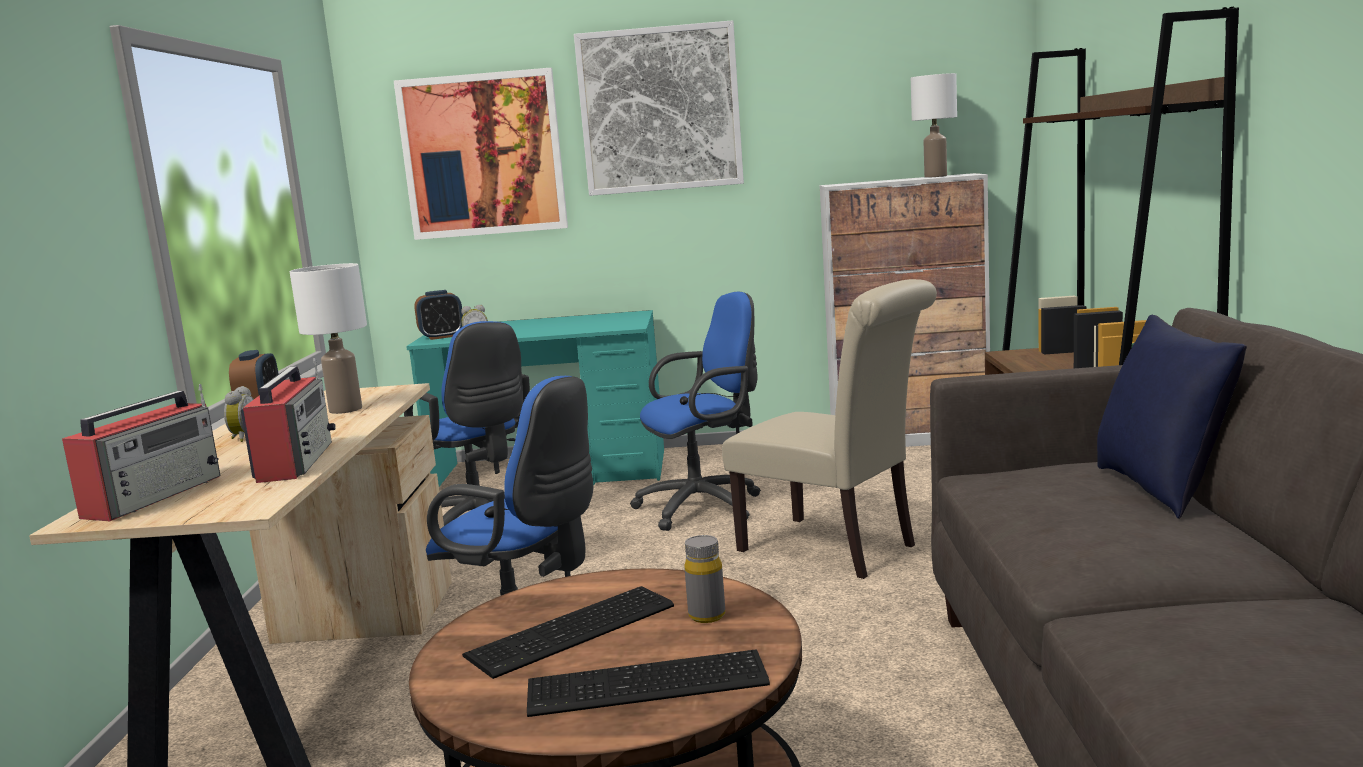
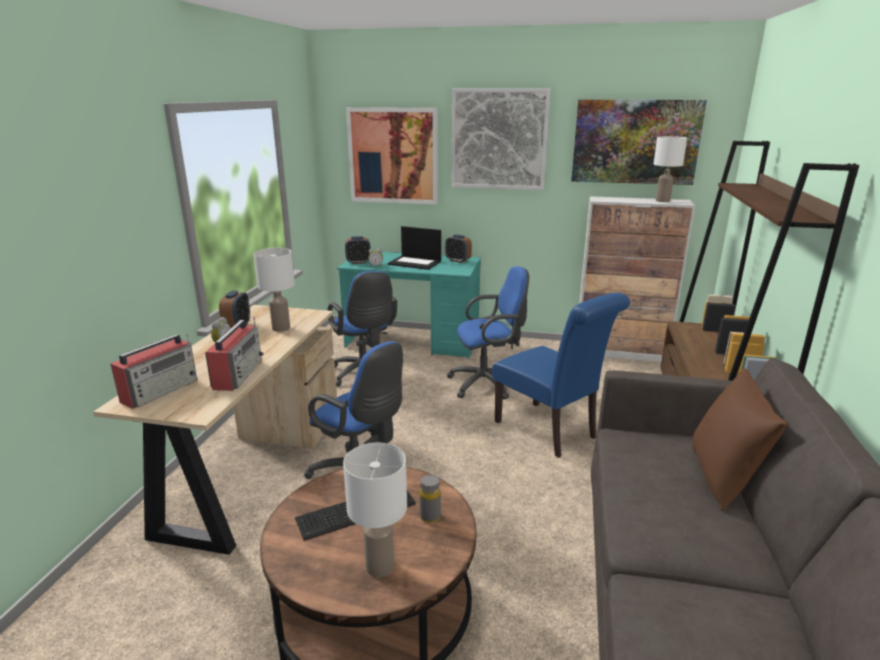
camera: 10 degrees right, 10 degrees up
(544, 326) = (415, 263): none -> laptop
(616, 317) = (458, 260): none -> alarm clock
(650, 685) = (380, 567): keyboard -> white table lamp
(836, 549) = (550, 431): beige chair -> blue chair
(877, 92) = (635, 142): none -> picture
(1161, 489) = (723, 478): blue pillow -> brown pillow

